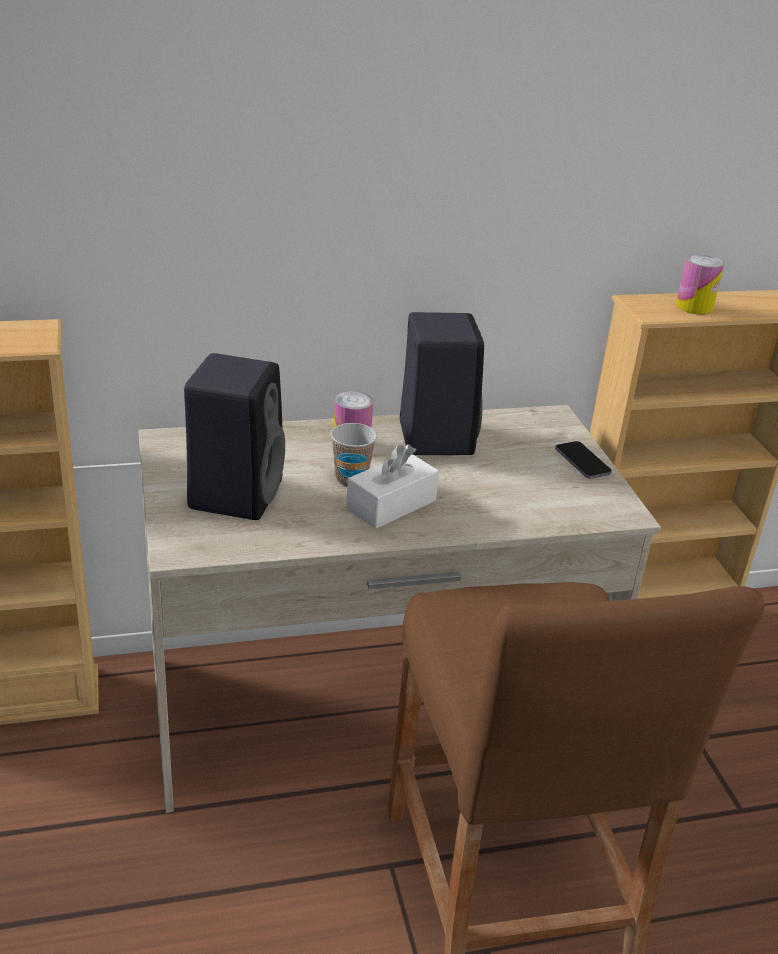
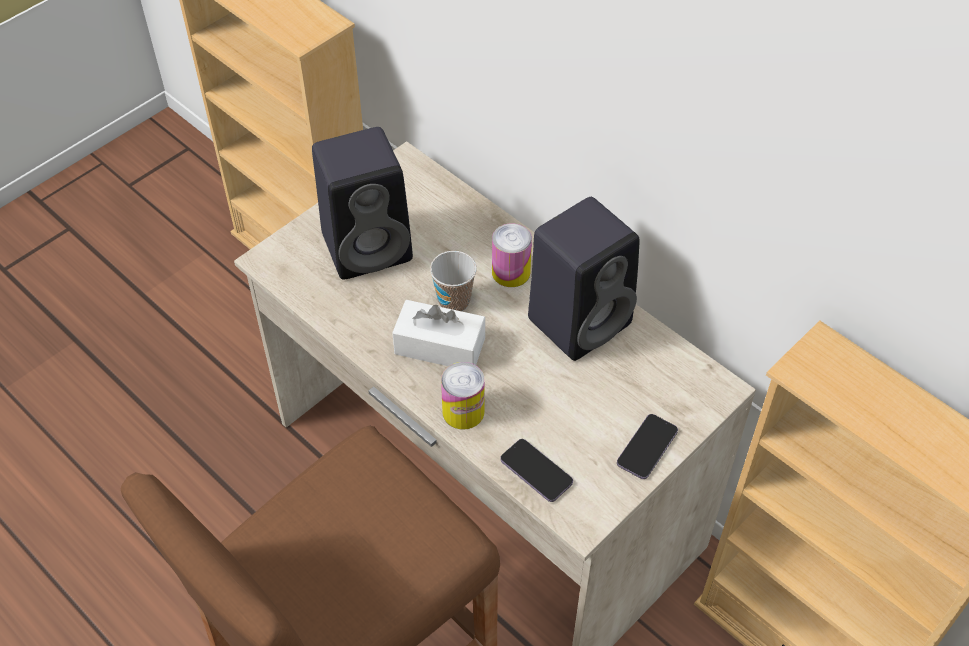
camera: 60 degrees right, 20 degrees up
(563, 514) = (536, 471): none -> phone
(694, 306) = (868, 400): can -> can (463, 411)

